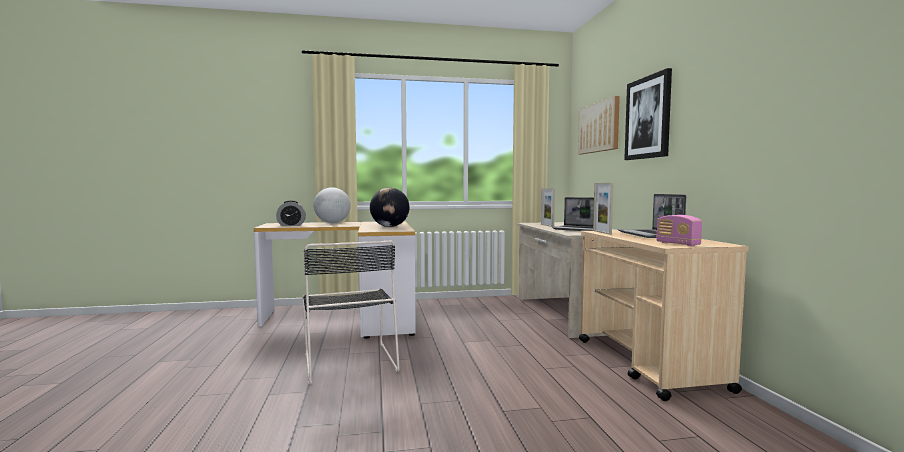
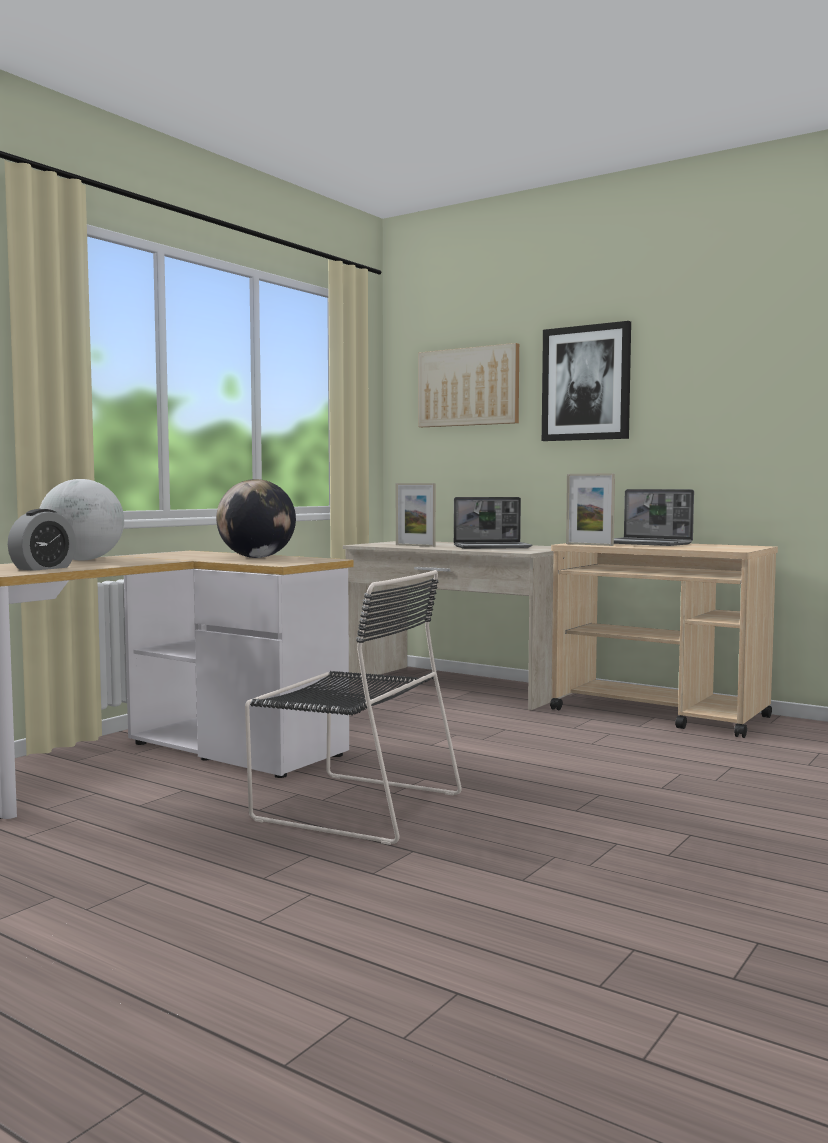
camera: 45 degrees left, 0 degrees up
(677, 244) = (729, 548): radio -> none

